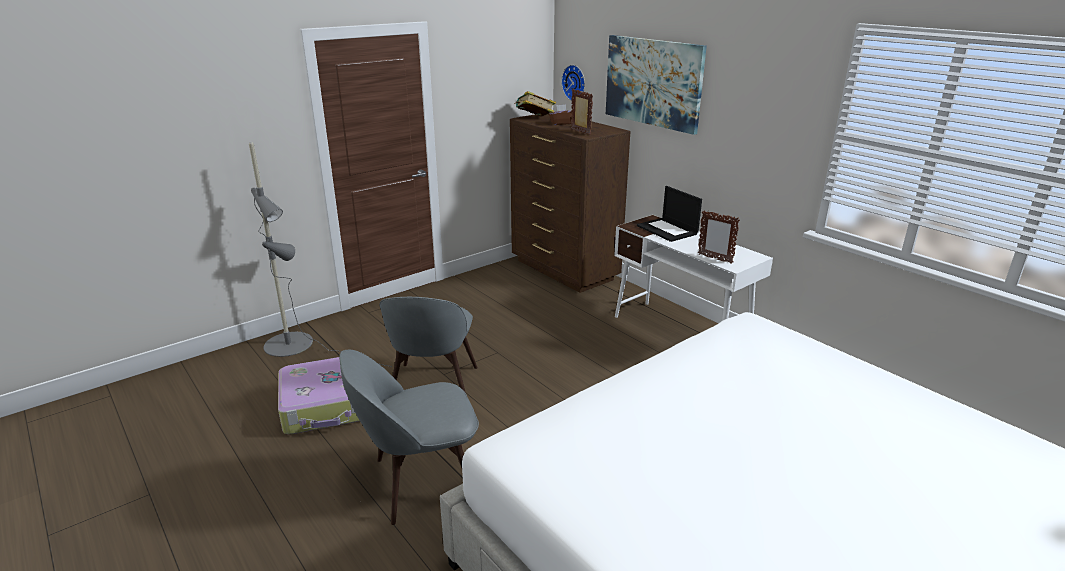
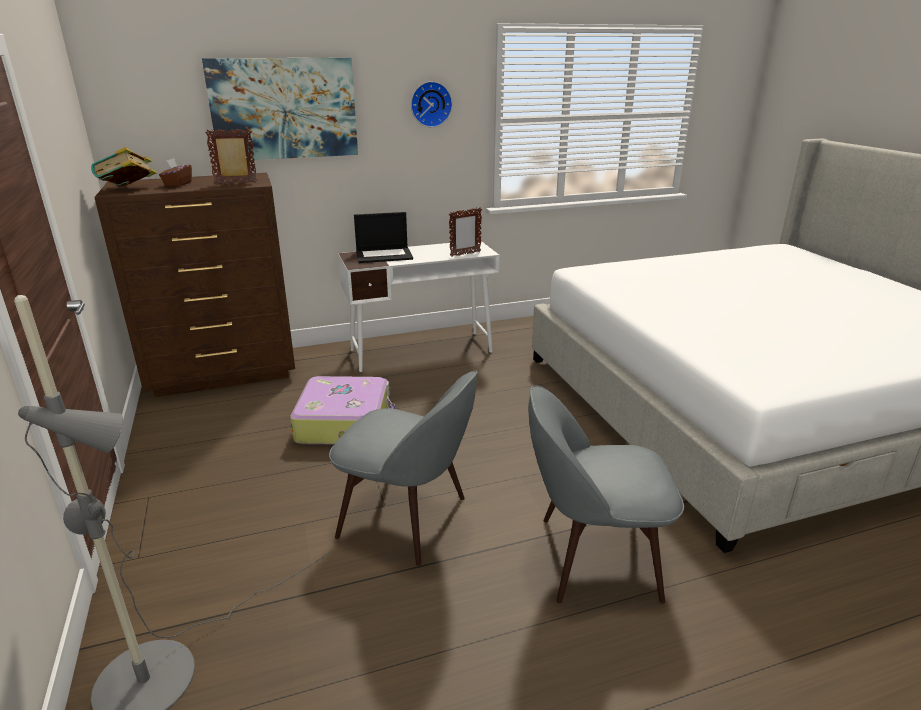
camera: 70 degrees left, 0 degrees up
(326, 406) = (389, 635): suitcase -> suitcase (345, 422)
(419, 481) = (592, 557): grey chair -> grey chair turned 90 degrees clockwise
(575, 82) = (141, 132): wall clock -> wall clock (430, 104)

